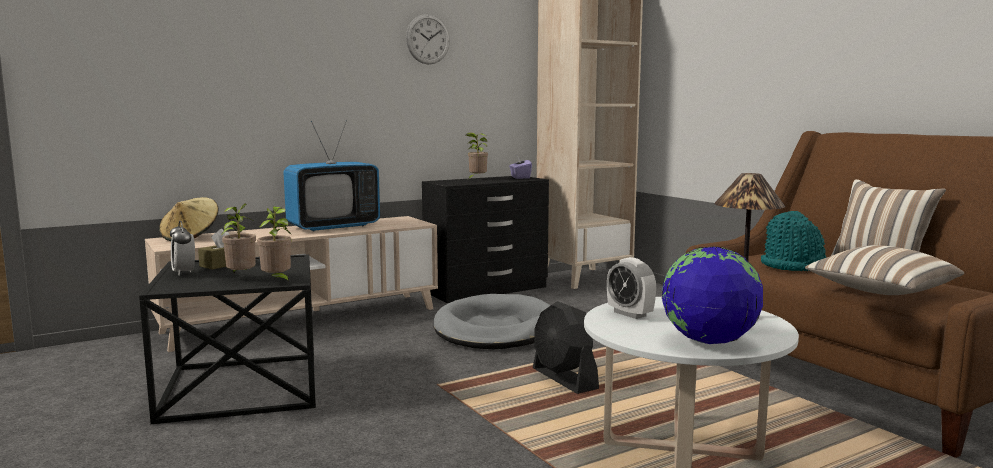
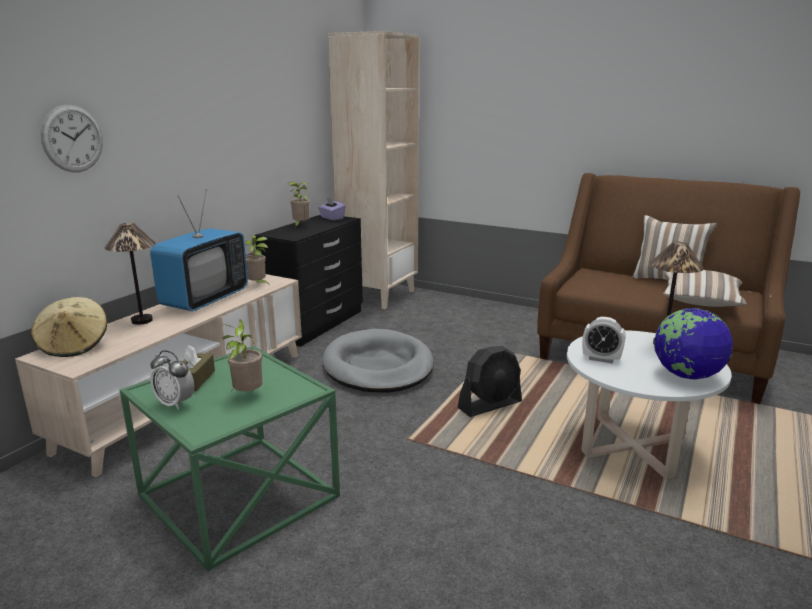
camera: 30 degrees left, 10 degrees up
(242, 387) = (240, 496): black side table -> green side table
(263, 232) = (142, 320): none -> table lamp
(277, 281) = (297, 392): potted plant -> potted plant (258, 285)
(428, 39) = (248, 91): wall clock -> wall clock (72, 139)
(564, 379) = (490, 405): black fan -> black fan turned 60 degrees counterclockwise
(793, 266) = (618, 285): turquoise hat -> none

